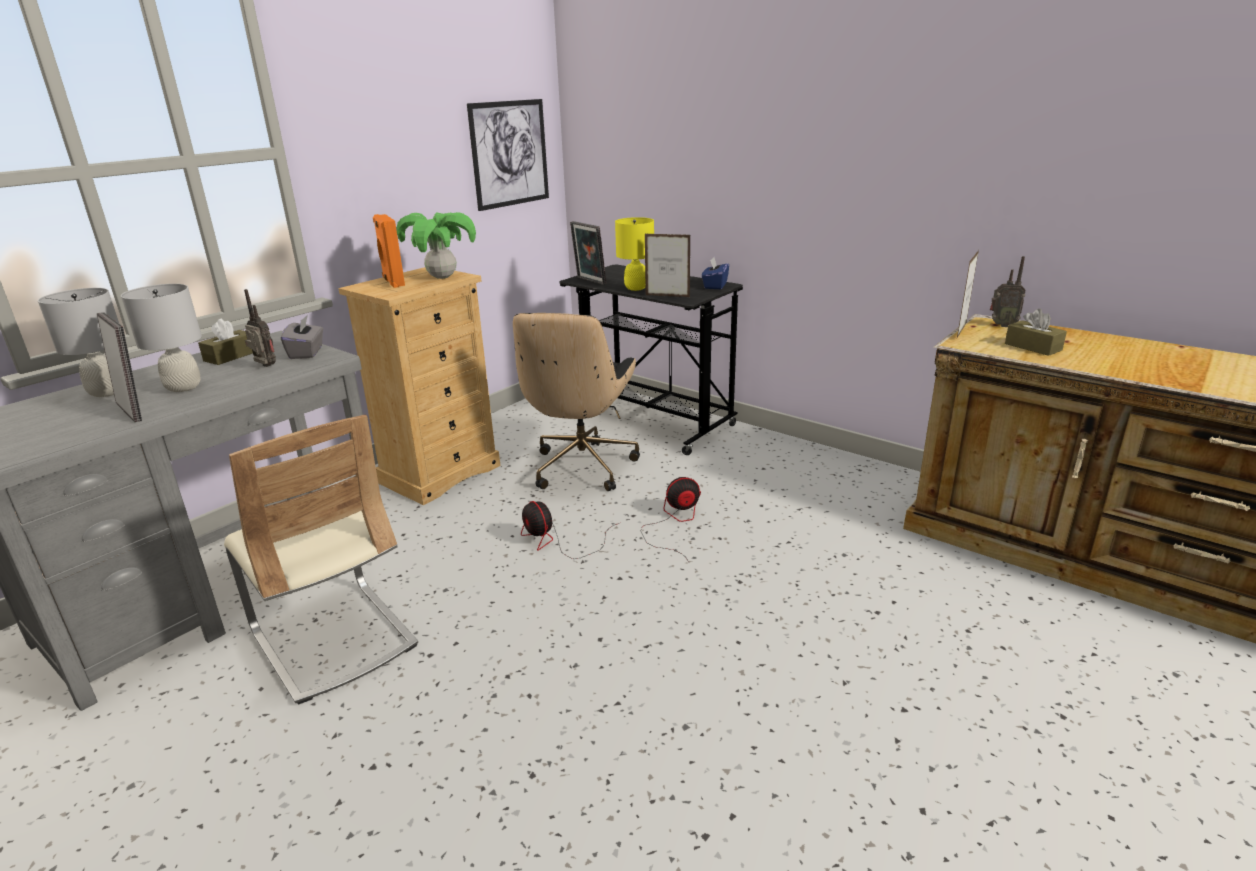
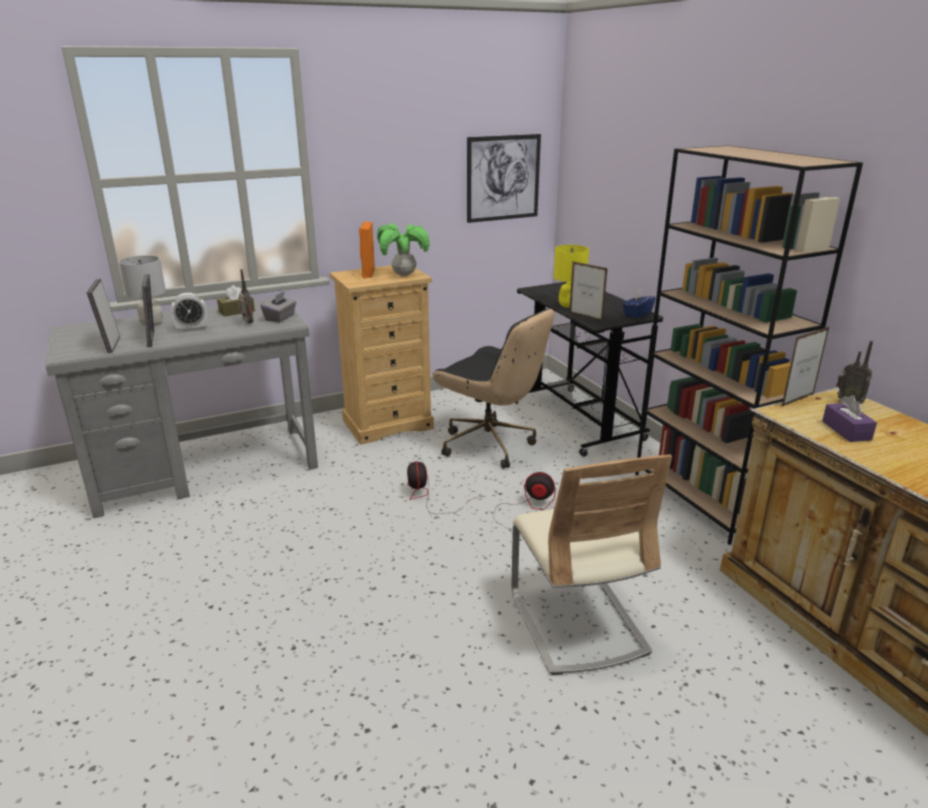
camera: 25 degrees right, 0 degrees up
(184, 388) = (192, 329): grey table lamp -> alarm clock
(333, 639) = (243, 520): beige chair -> beige chair (577, 622)
(582, 470) = (490, 447): black office chair -> black office chair turned 90 degrees counterclockwise
(589, 281) = (539, 292): picture frame -> picture frame (110, 345)
(833, 467) = (704, 499): none -> beige bookcase
(1033, 347) = (846, 430): brown tissue box -> purple tissue box

